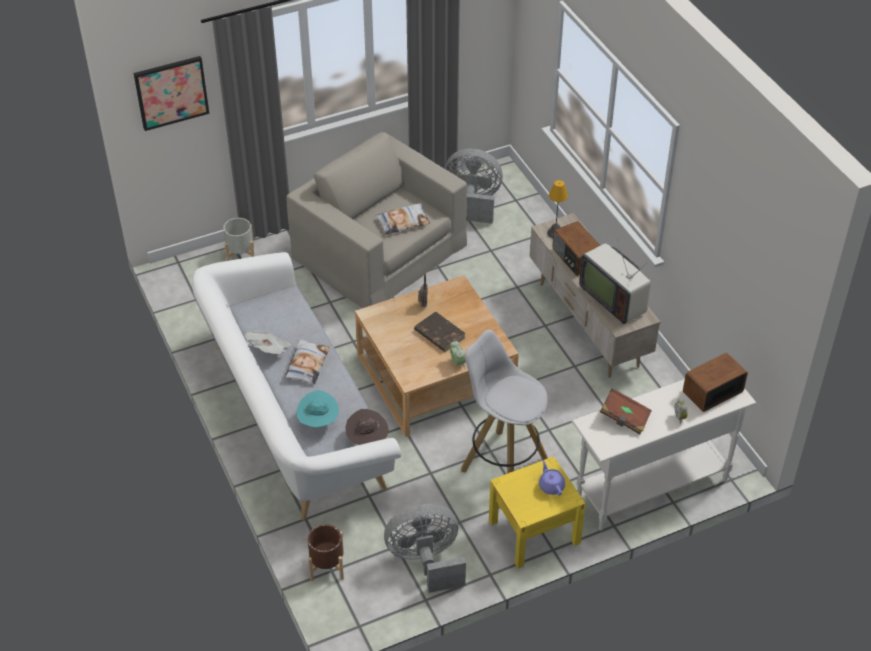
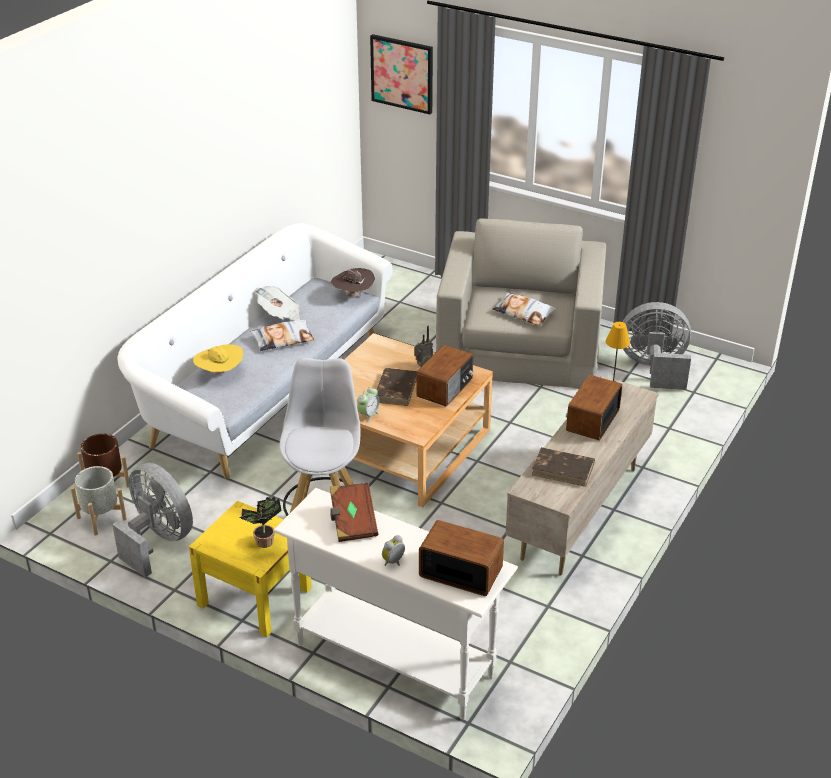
camera: 55 degrees right, 10 degrees down
(241, 256) = (422, 283): grey planter -> grey planter (101, 518)
(318, 421) = (220, 374): turquoise hat -> yellow hat
(367, 440) = (223, 409): brown hat -> brown hat (353, 295)
(462, 308) = (446, 388): none -> radio
(473, 202) = (654, 369): grey fan -> grey fan turned 60 degrees counterclockwise
(551, 486) = (263, 543): purple teapot -> potted plant
(614, 299) = (563, 469): television -> brown book

